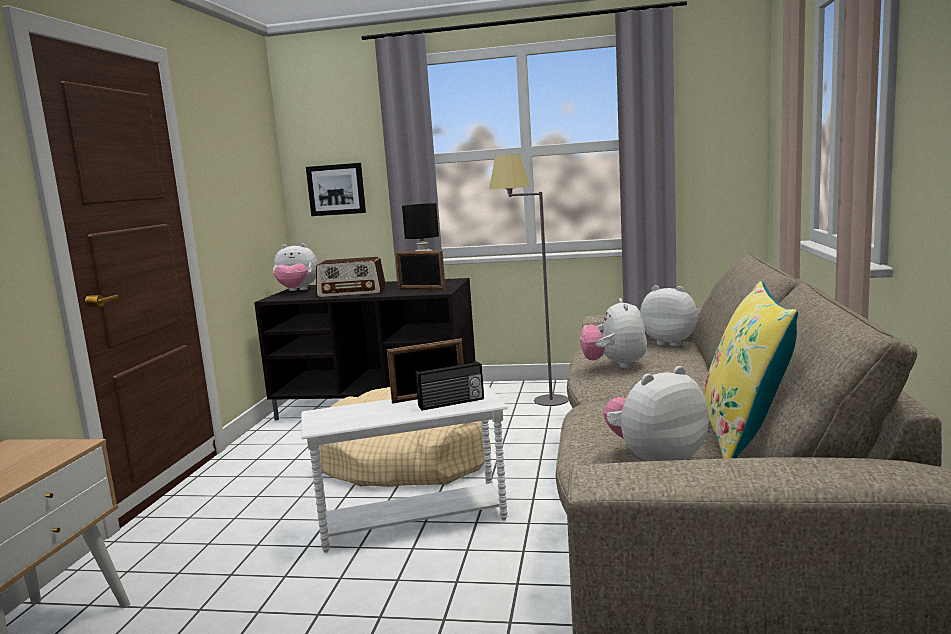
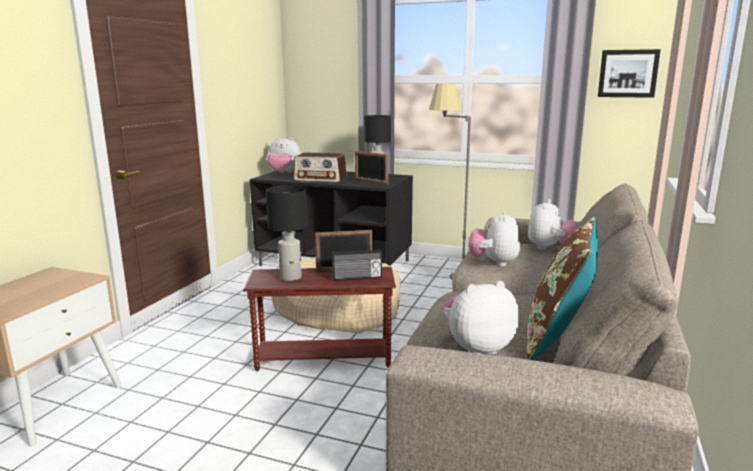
camera: 10 degrees right, 5 degrees up
(336, 189) = (321, 97): picture -> picture (628, 73)
(362, 413) = (291, 277): none -> black table lamp
(412, 522) = (323, 358): white side table -> brown side table
(671, 343) = (550, 248): plush toy -> plush toy turned 75 degrees clockwise
(745, 436) = (557, 338): yellow pillow -> brown pillow

